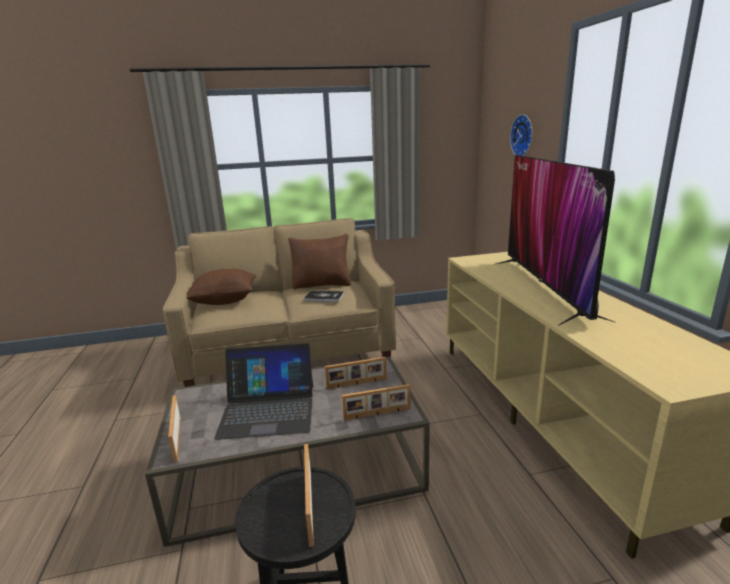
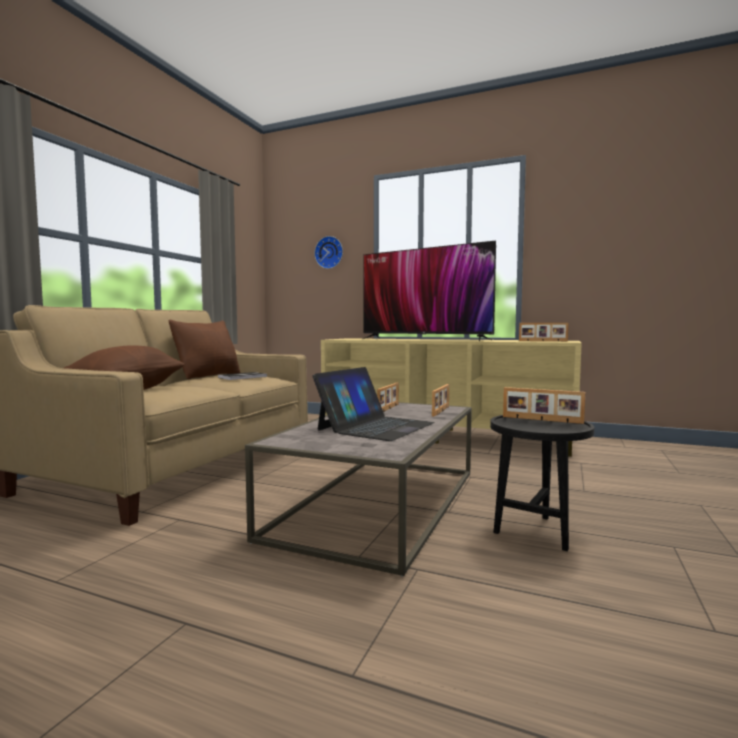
camera: 55 degrees left, 15 degrees down
(176, 439) = (362, 450): picture frame -> picture frame (543, 341)

